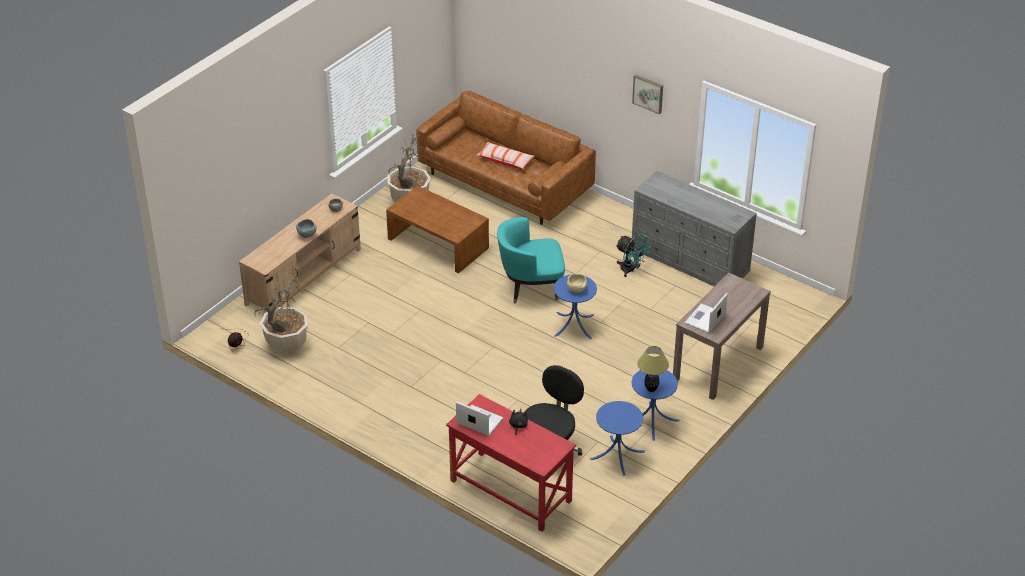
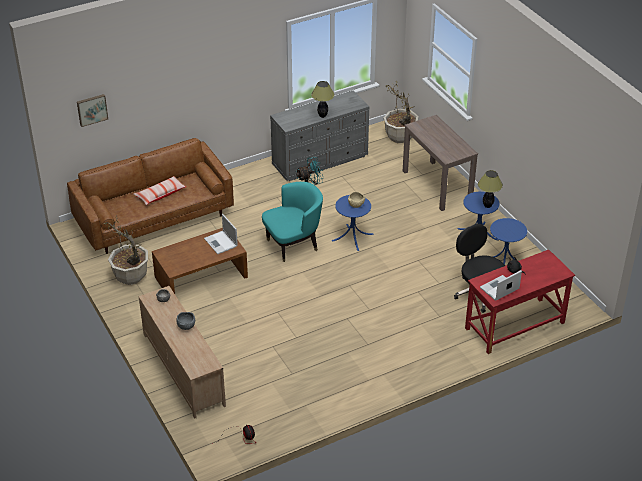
camera: 65 degrees left, 0 degrees up
(286, 344) = (266, 405): potted plant -> potted plant (399, 137)
(531, 287) = (293, 244): turquoise armchair -> turquoise armchair turned 135 degrees counterclockwise
(648, 93) = (242, 62): picture -> picture (92, 109)
(686, 206) = (322, 116): none -> table lamp
(705, 319) = (448, 150): laptop -> laptop (221, 243)

